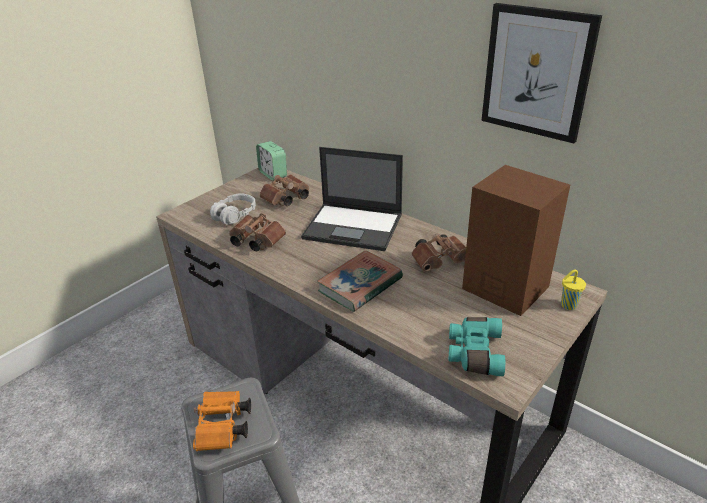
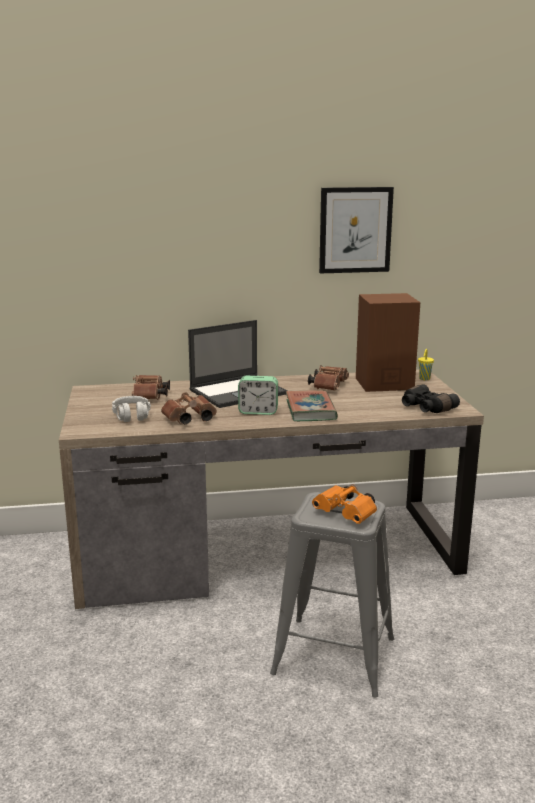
camera: 50 degrees left, 15 degrees down
(273, 174) = (98, 389): alarm clock -> alarm clock (258, 411)
(473, 353) = (425, 408): turquoise binoculars -> black binoculars

